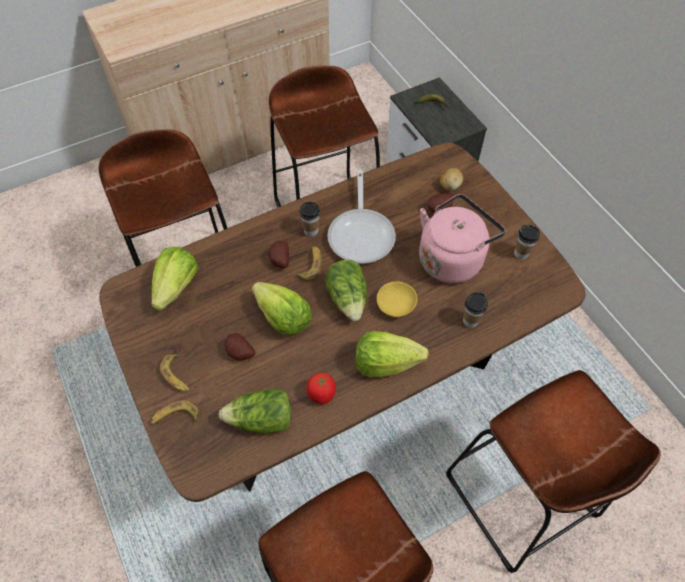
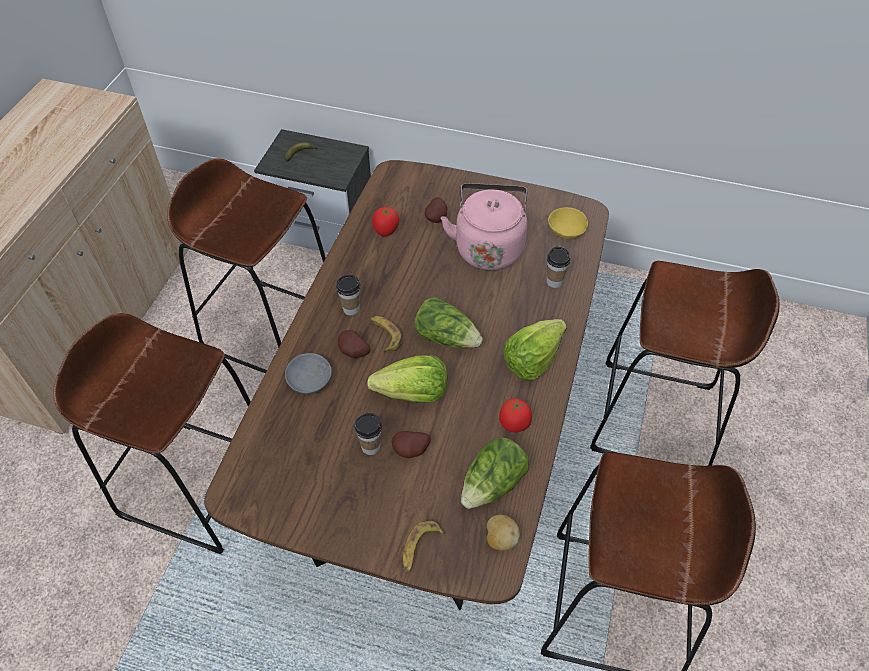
camera: 45 degrees left, 5 degrees down
(177, 287) = (285, 447): lettuce -> none
(177, 376) = (379, 516): banana -> none
(234, 257) = (308, 380): none -> grey bowl
(361, 234) = (397, 280): frying pan -> none
(394, 194) = (385, 231): none -> tomato
(396, 306) = (490, 313): yellow bowl -> yellow bowl (567, 231)
(450, 186) = (422, 195): potato -> potato (500, 539)
(521, 253) = (531, 208): cup -> cup (370, 447)

